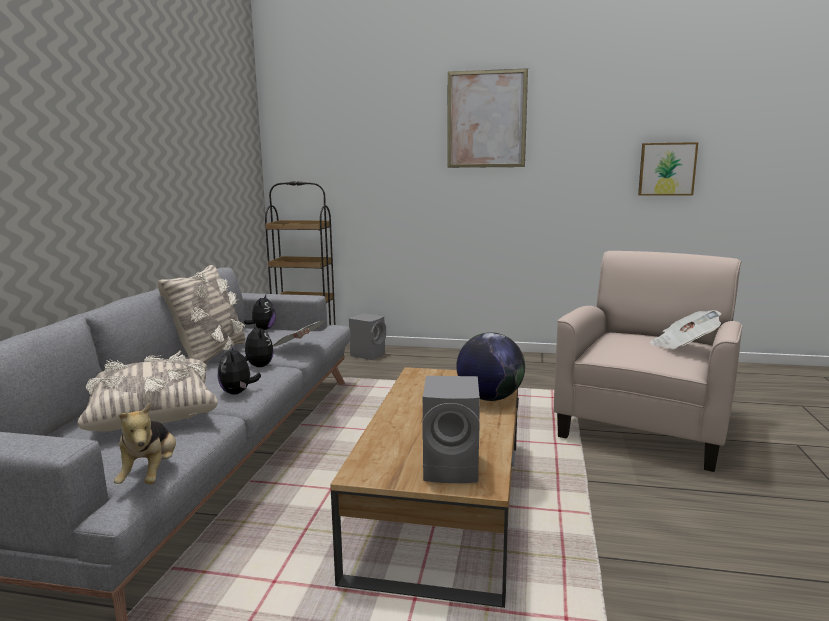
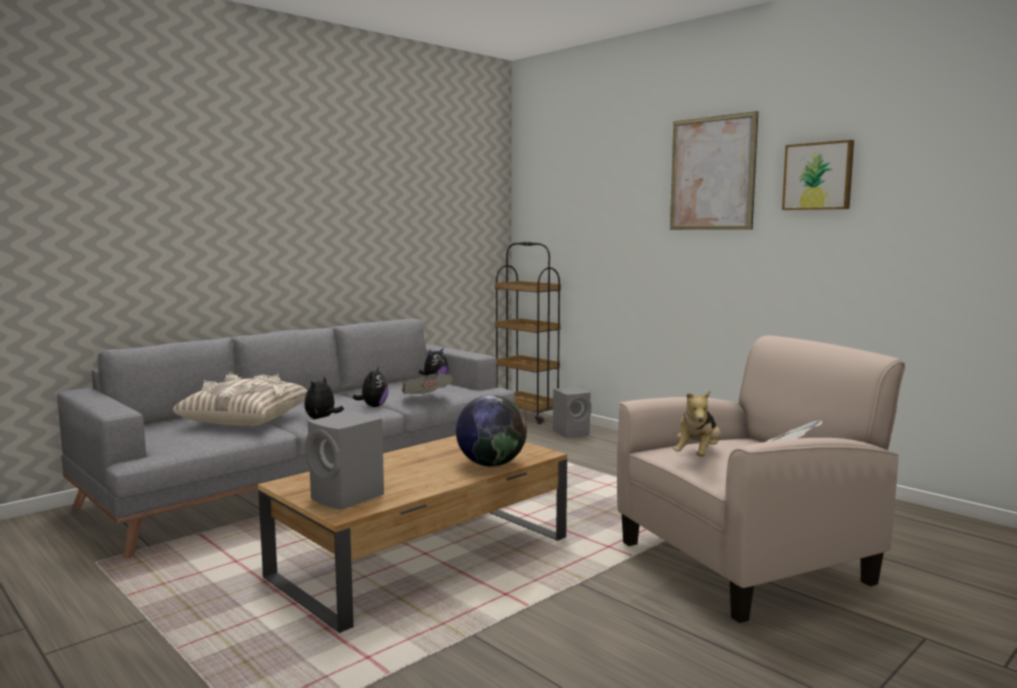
camera: 35 degrees right, 5 degrees down
(150, 475) = (178, 450): plush toy -> plush toy (698, 455)
(211, 355) = (359, 393): beige pillow -> none
(666, 169) = (935, 235): picture -> picture (818, 176)

